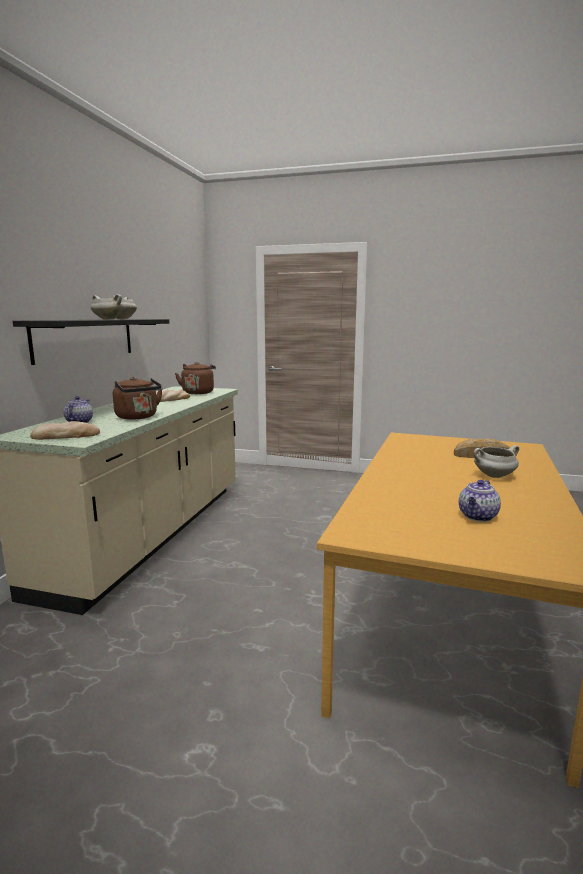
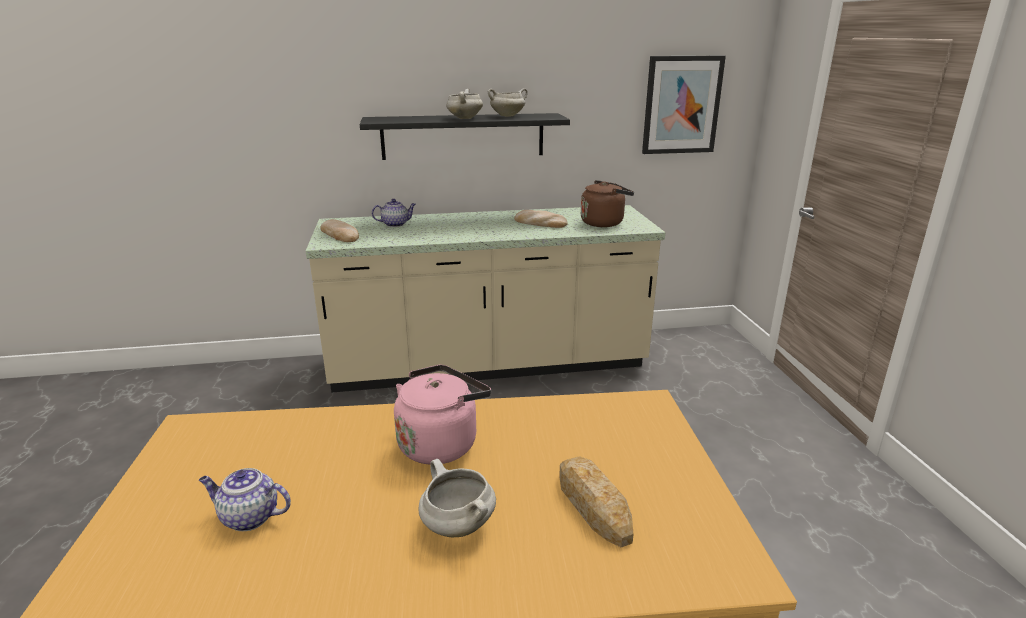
camera: 65 degrees right, 10 degrees up
(138, 417) = (434, 235): brown kettle -> none
(183, 315) = (681, 105): none -> picture
(417, 471) = (441, 443): none -> pink kettle

